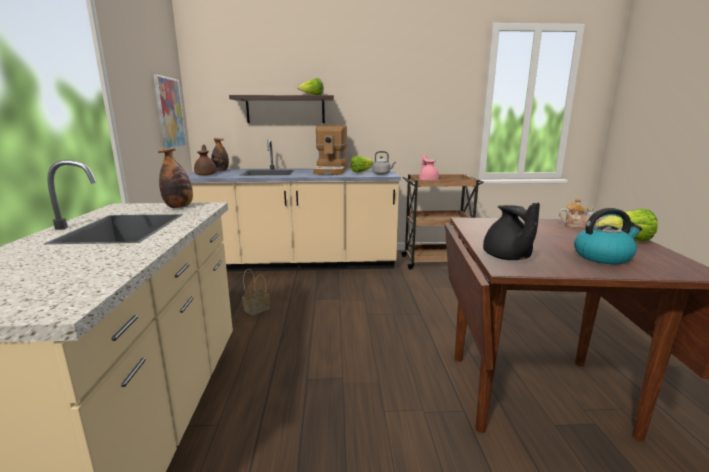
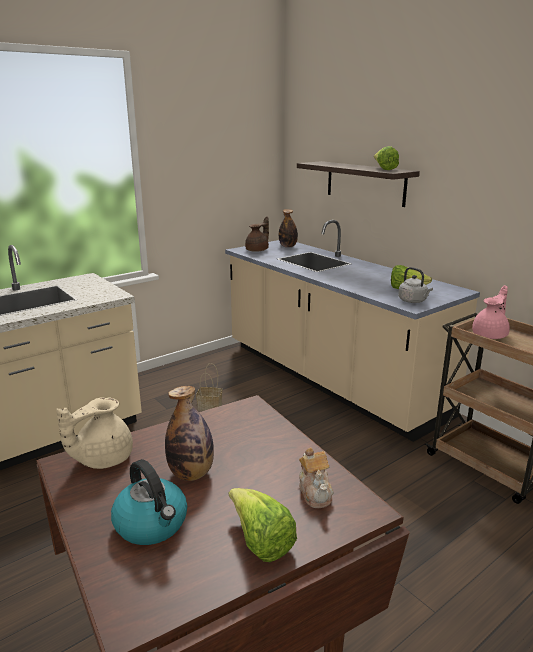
camera: 55 degrees right, 5 degrees up
(170, 113) = (244, 180): picture -> none
(179, 207) = (99, 290): bottle -> bottle (191, 473)
(331, 171) = (378, 277): coffee machine -> none
(507, 258) = (102, 458): black teapot -> beige teapot

